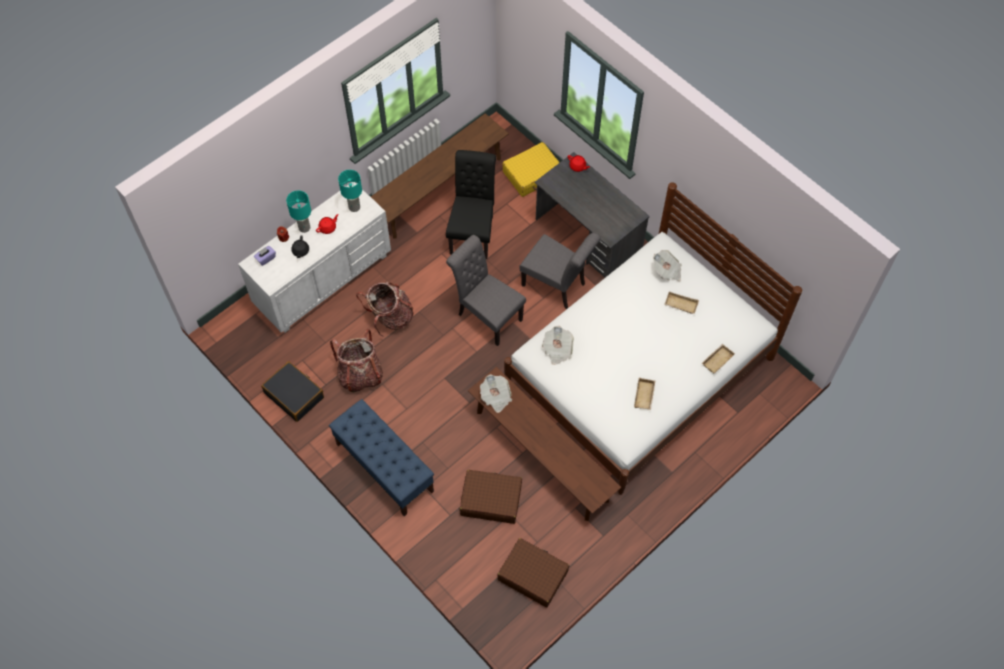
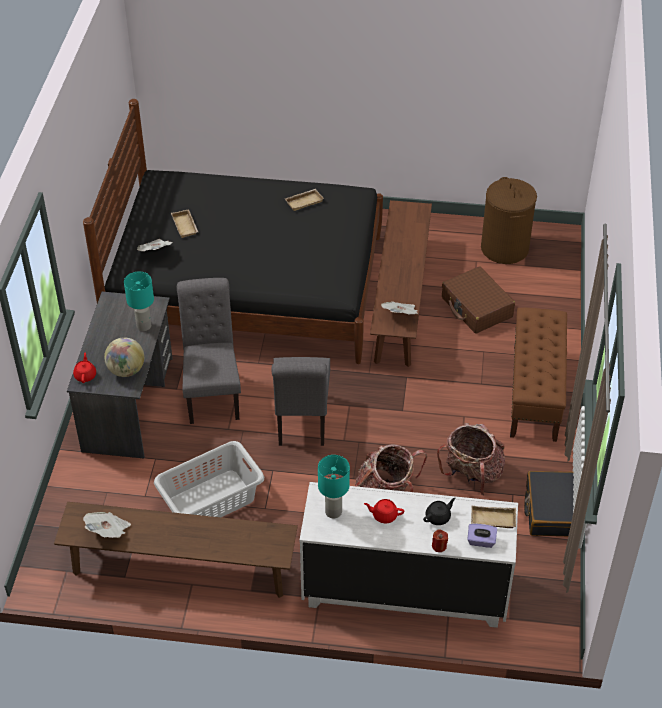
camera: 130 degrees left, 15 degrees down
(304, 228) = (407, 536): turquoise table lamp -> turquoise table lamp (144, 326)
(384, 467) = (535, 393): blue bench -> brown bench
(473, 231) = (210, 500): black chair -> grey laundry basket
(532, 174) = (82, 499): yellow suitcase -> none
(532, 575) = (505, 248): brown suitcase -> brown laundry basket
(557, 350) = (320, 274): newspaper -> newspaper (108, 531)
(563, 188) = (126, 370): none -> globe
(639, 370) = (247, 288): white bed -> black bed
(717, 359) = (219, 181): beige tray -> beige tray (492, 520)

